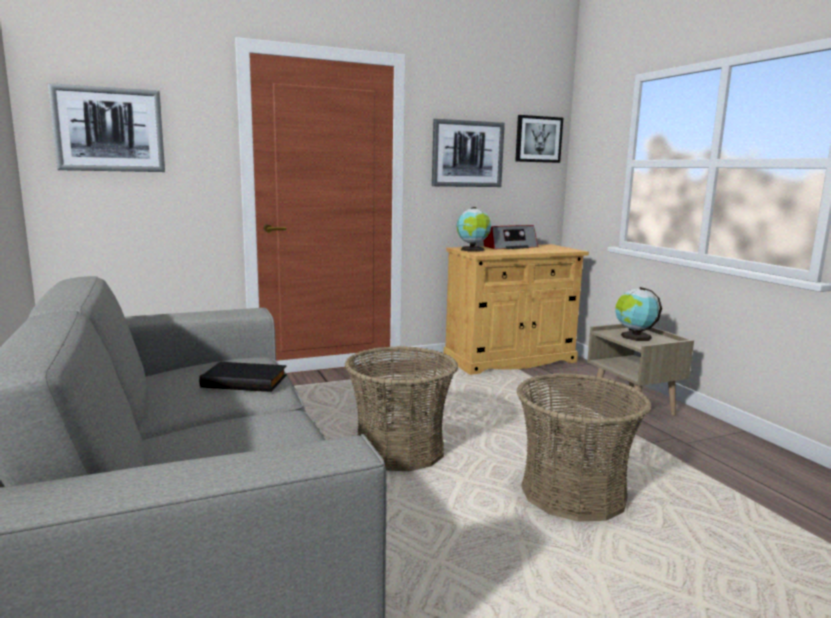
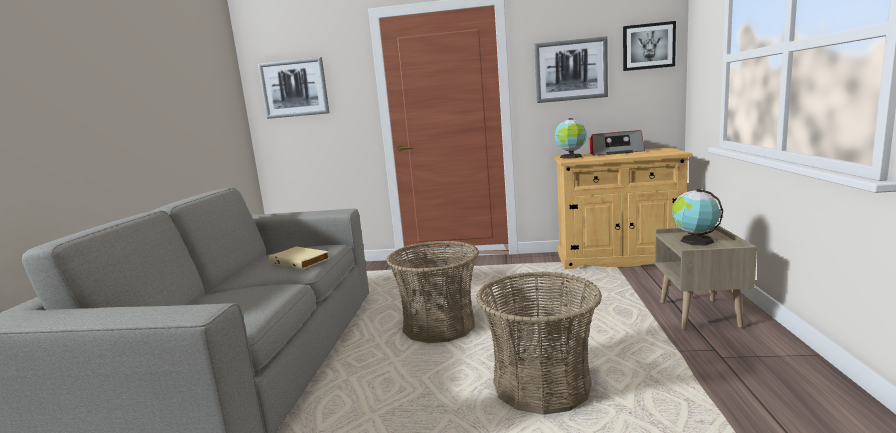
camera: 30 degrees right, 0 degrees up
(246, 381) = (301, 261): black book -> beige book

